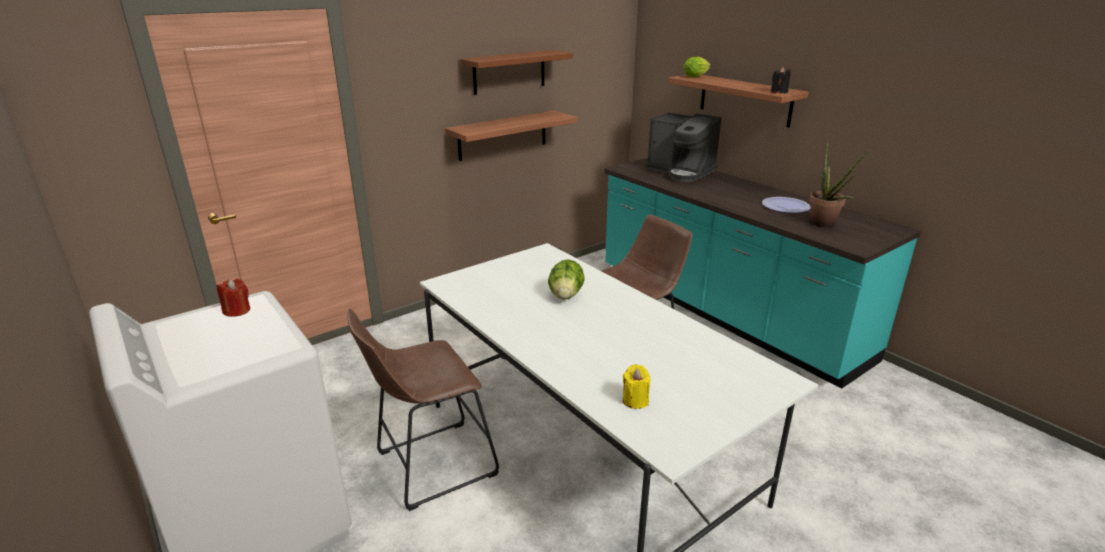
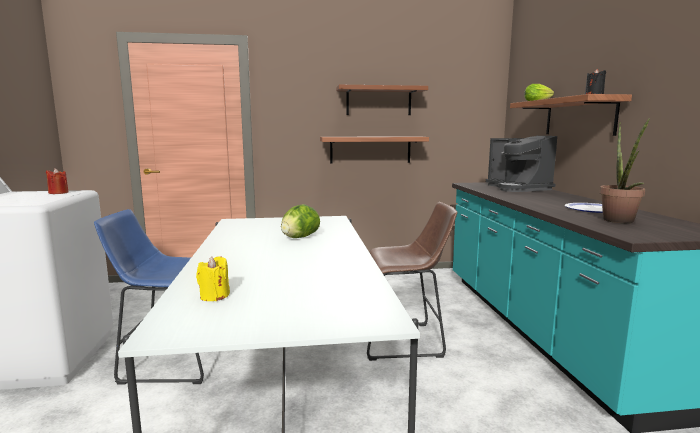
camera: 30 degrees right, 15 degrees down
(430, 465) = (168, 362): brown stool -> blue stool

